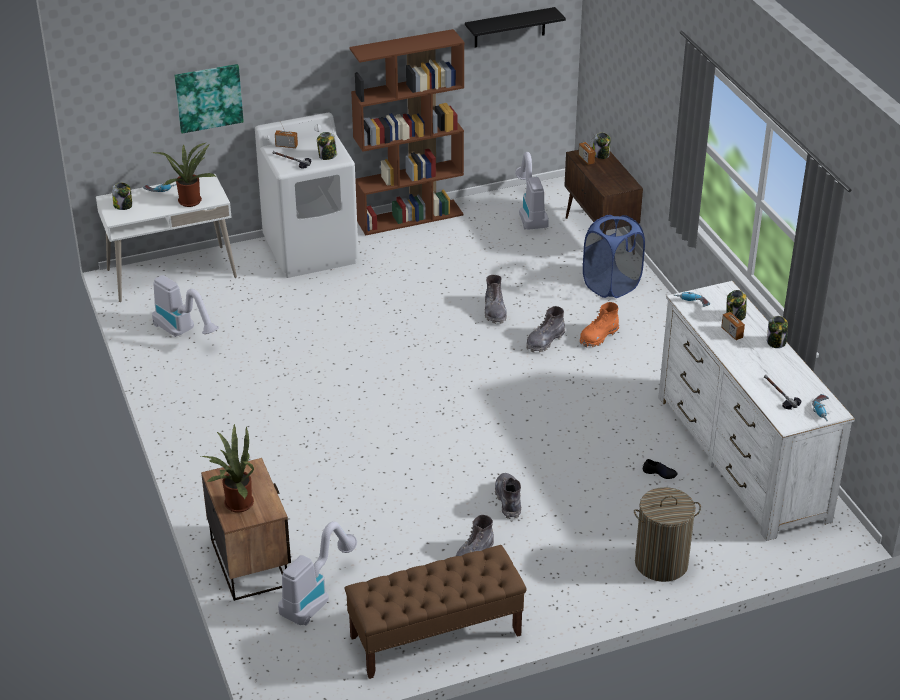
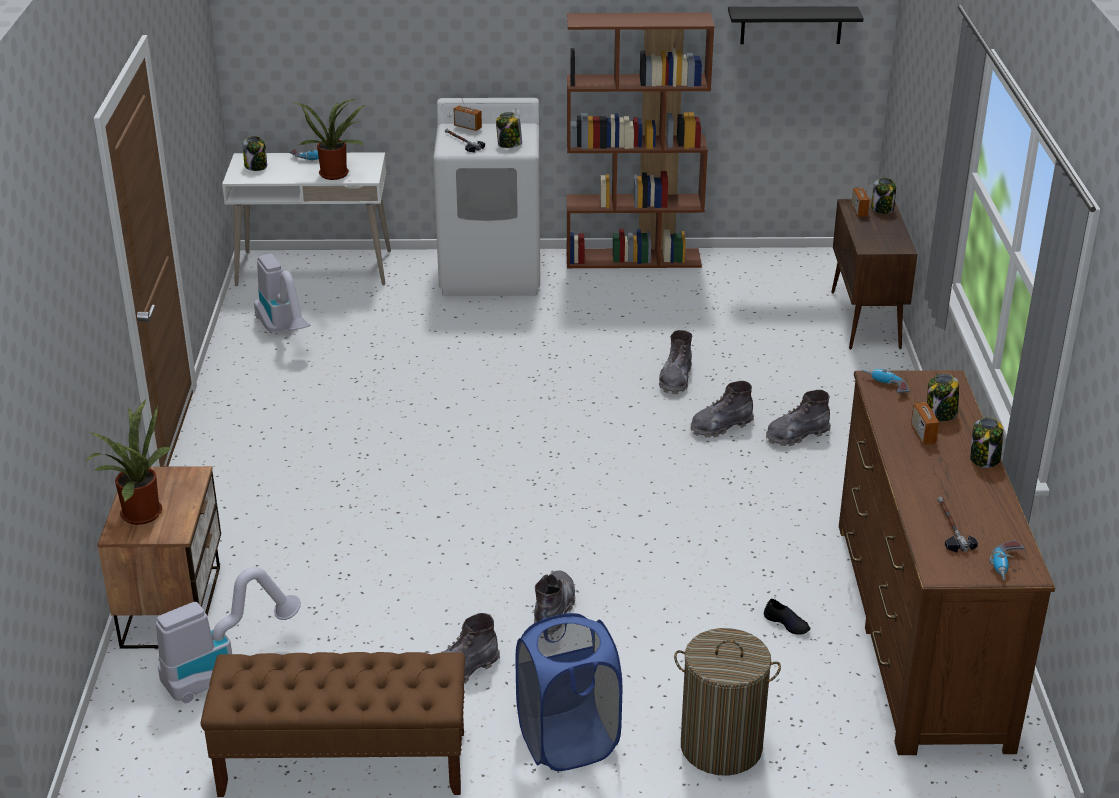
camera: 20 degrees right, 5 degrees down
(208, 97) = (381, 50): picture -> none
(530, 214) = (787, 280): vacuum cleaner -> none
(598, 337) = (796, 435): orange boot -> grey boot
(611, 285) = (849, 378): blue laundry basket -> blue laundry basket (567, 741)
(741, 457) = (919, 630): white dresser -> brown dresser

